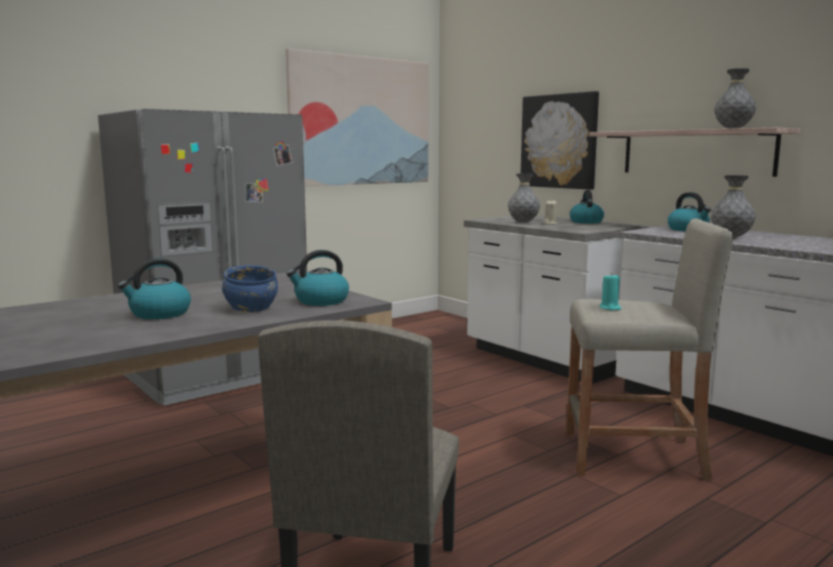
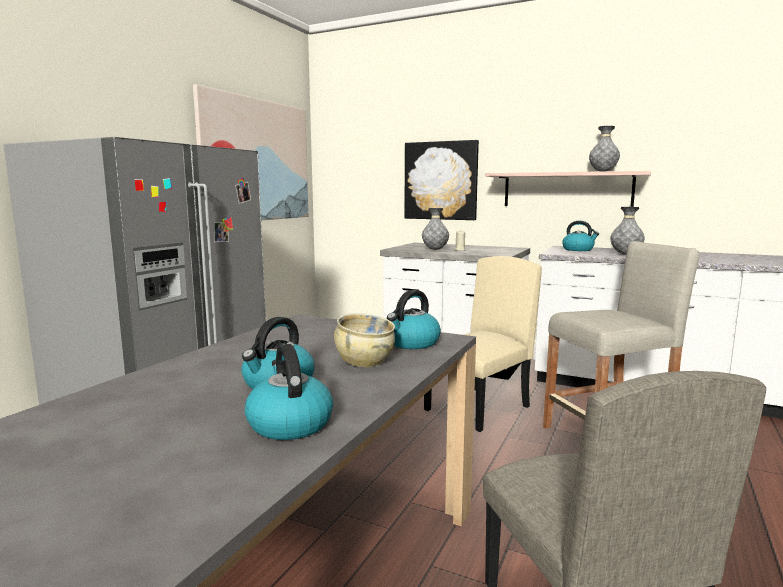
camera: 25 degrees left, 0 degrees up
(251, 308) = (364, 361): blue bowl -> beige bowl
(515, 405) = (478, 409): none -> beige chair
(586, 222) = (478, 247): kettle -> kettle (289, 424)
(610, 308) = (603, 318): turquoise candle -> none

